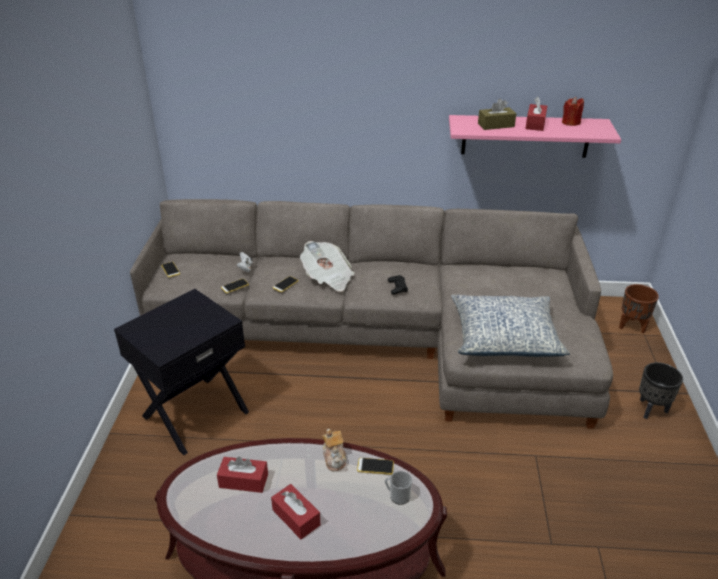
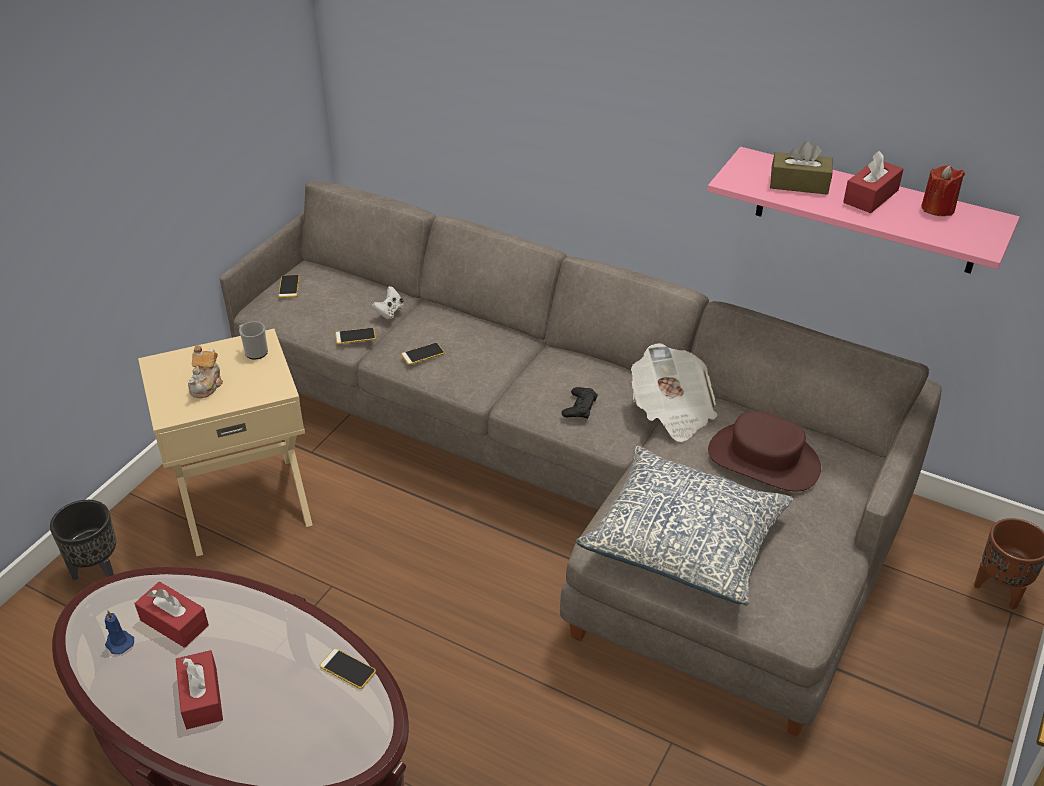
camera: 25 degrees right, 5 degrees up
(194, 413) = (244, 502): black side table -> beige side table
(214, 506) = (118, 642): none -> blue candle
(328, 278) = (492, 361): newspaper -> newspaper (672, 411)
(334, 457) = (305, 635): teapot -> teapot (207, 384)
(397, 496) = (346, 722): mug -> mug (254, 351)
(513, 286) = (764, 459): none -> brown hat
(650, 409) = (922, 743): black planter -> black planter (98, 570)

